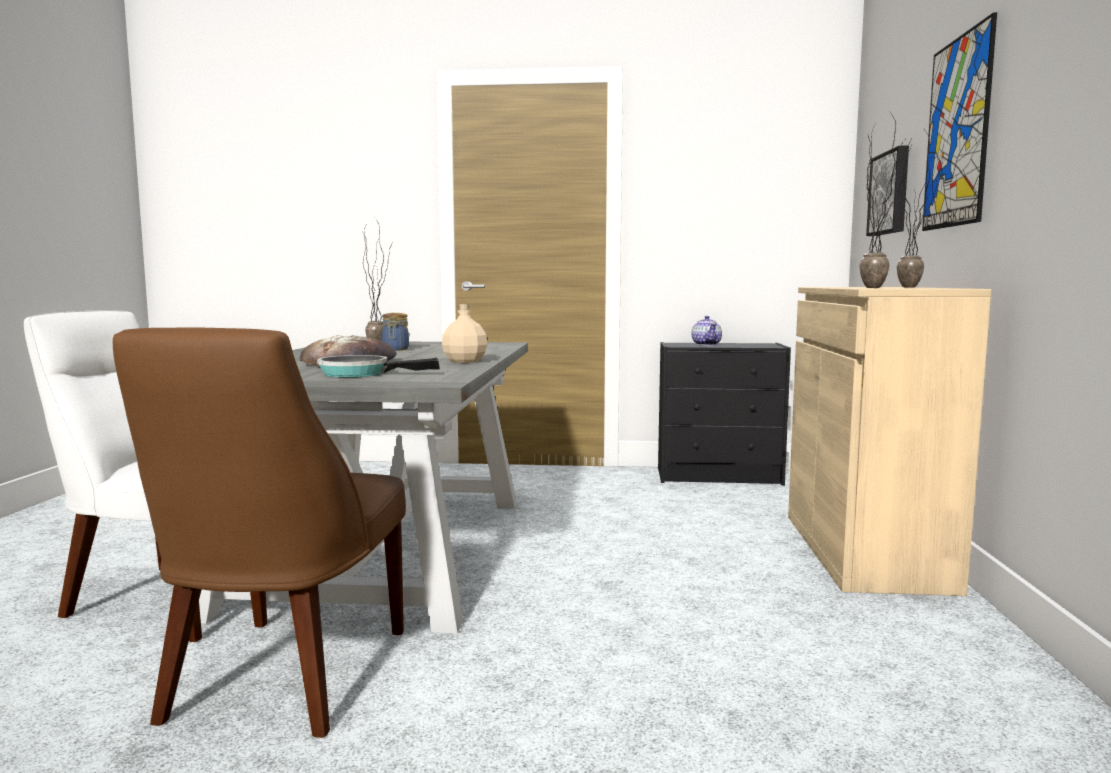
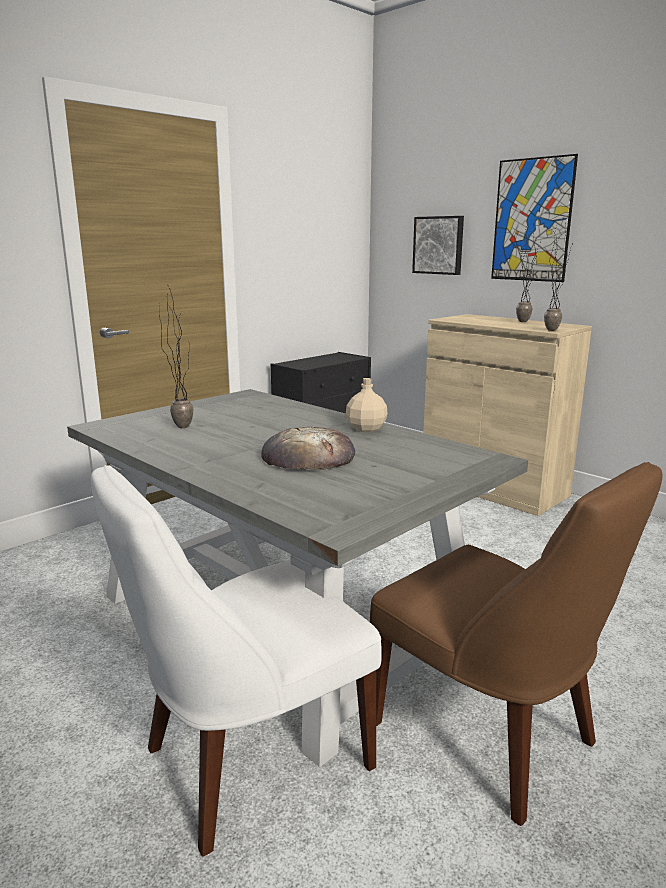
camera: 50 degrees left, 10 degrees up
(360, 373) = (400, 467): frying pan -> none
(395, 349) = (221, 426): jar -> none
(706, 344) = (313, 362): teapot -> none

